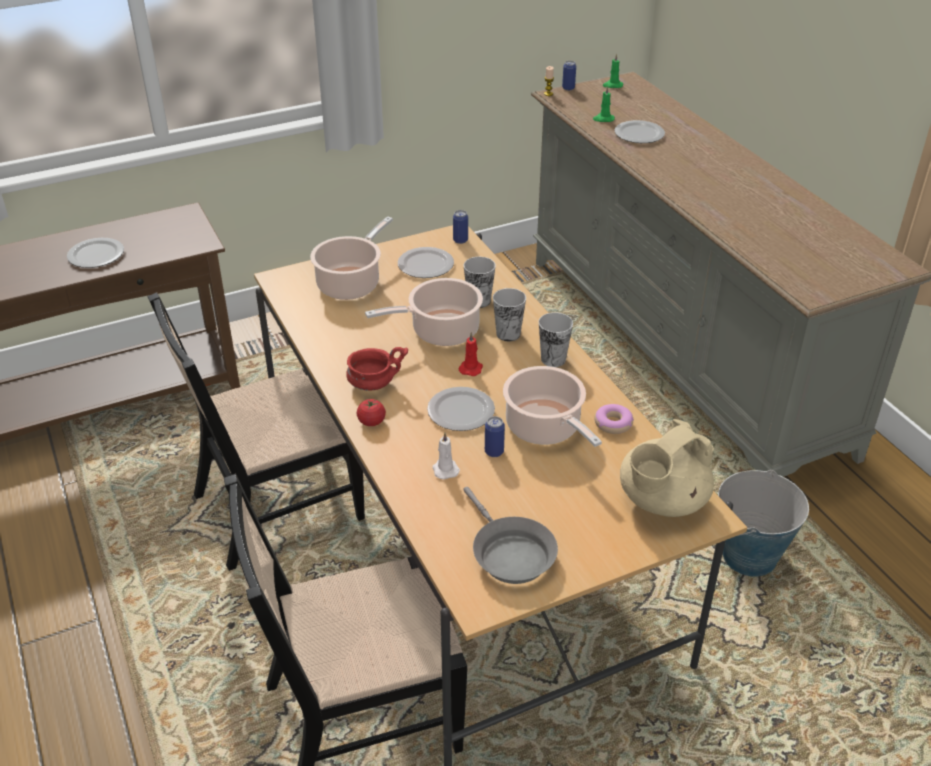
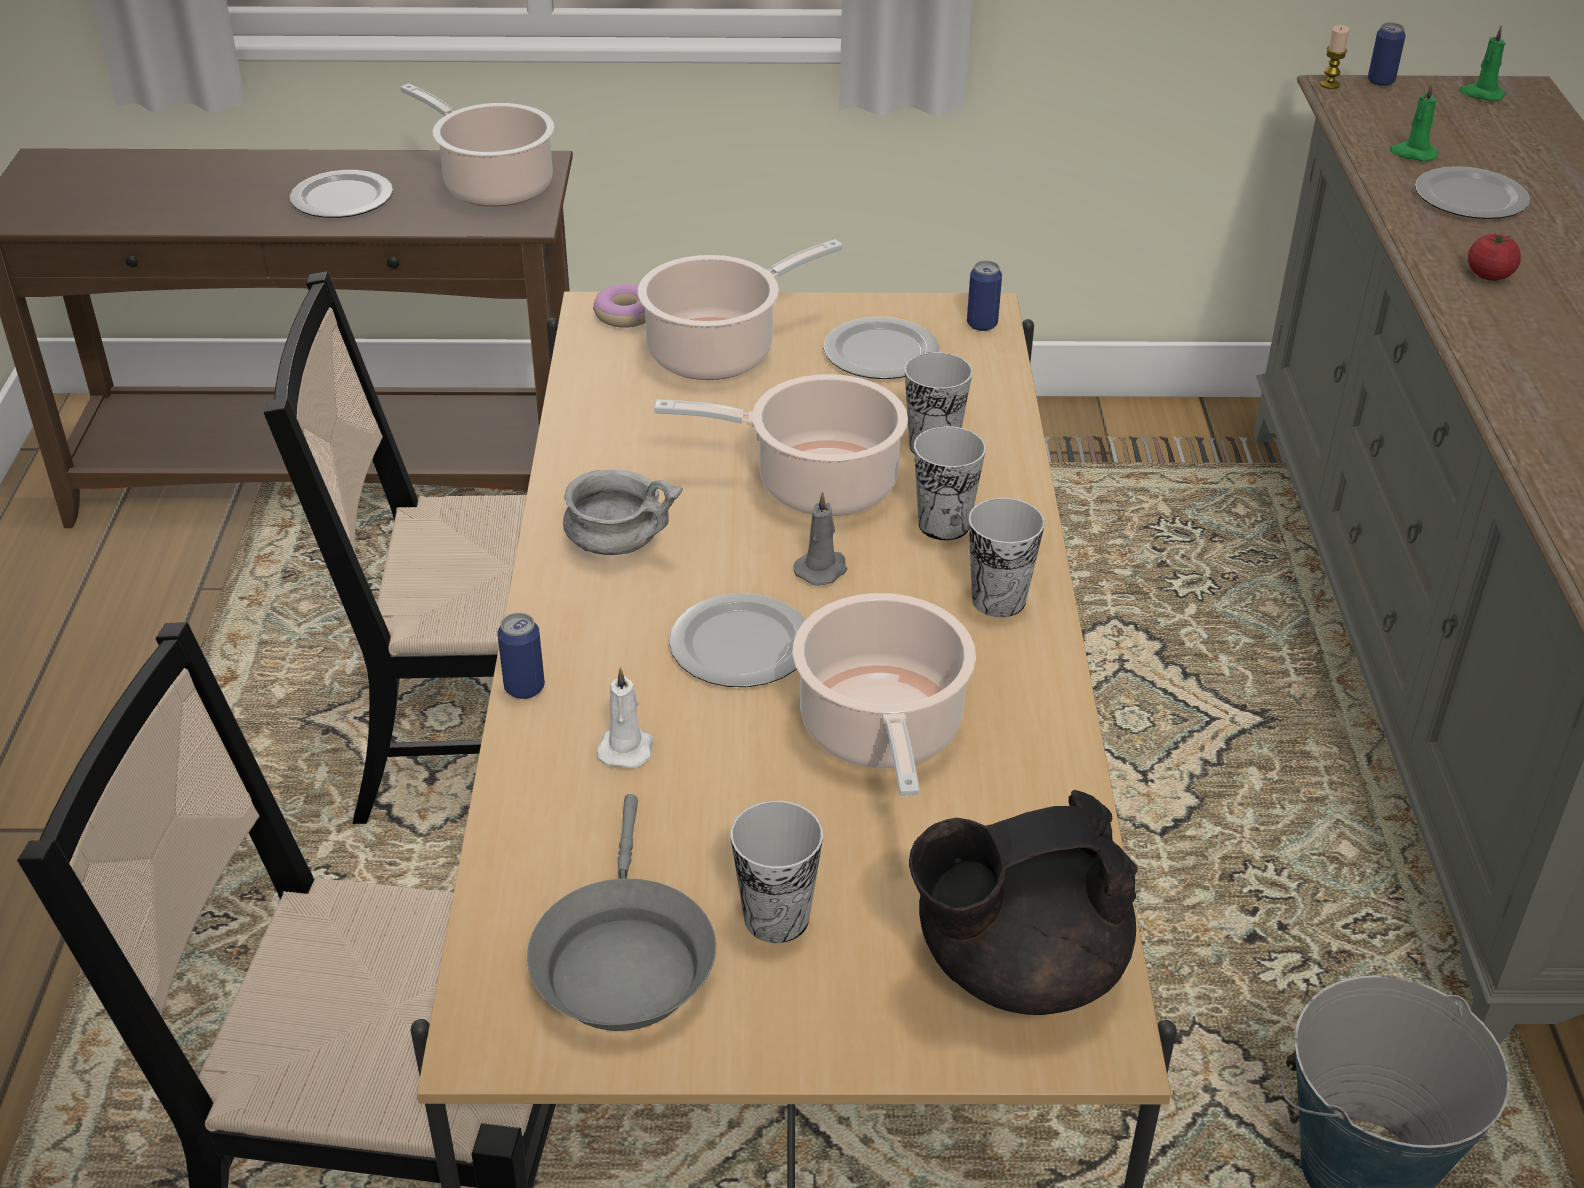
camera: 25 degrees right, 0 degrees up
(171, 229) = (493, 185): none -> cooking pot
(371, 421) = (562, 613): tomato -> tomato (1489, 275)
(373, 384) = (617, 544): red bowl -> grey bowl
(471, 368) = (822, 569): red candle -> grey candle
(494, 452) = (745, 745): can -> can (524, 688)
(558, 515) = (776, 918): none -> cup
(613, 423) = (1029, 768): donut -> donut (626, 315)
(661, 501) = (1015, 966): beige teapot -> black teapot

